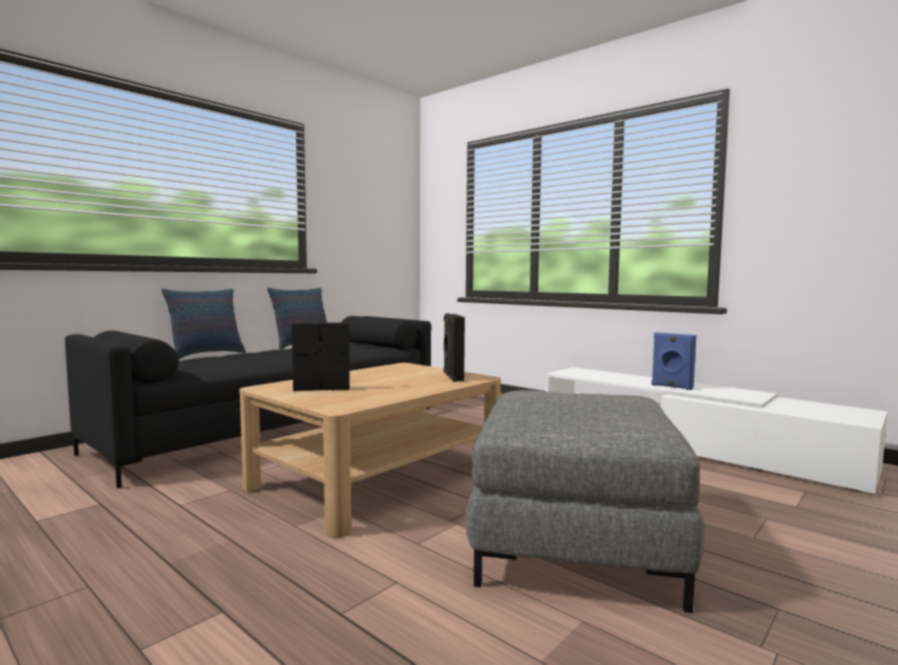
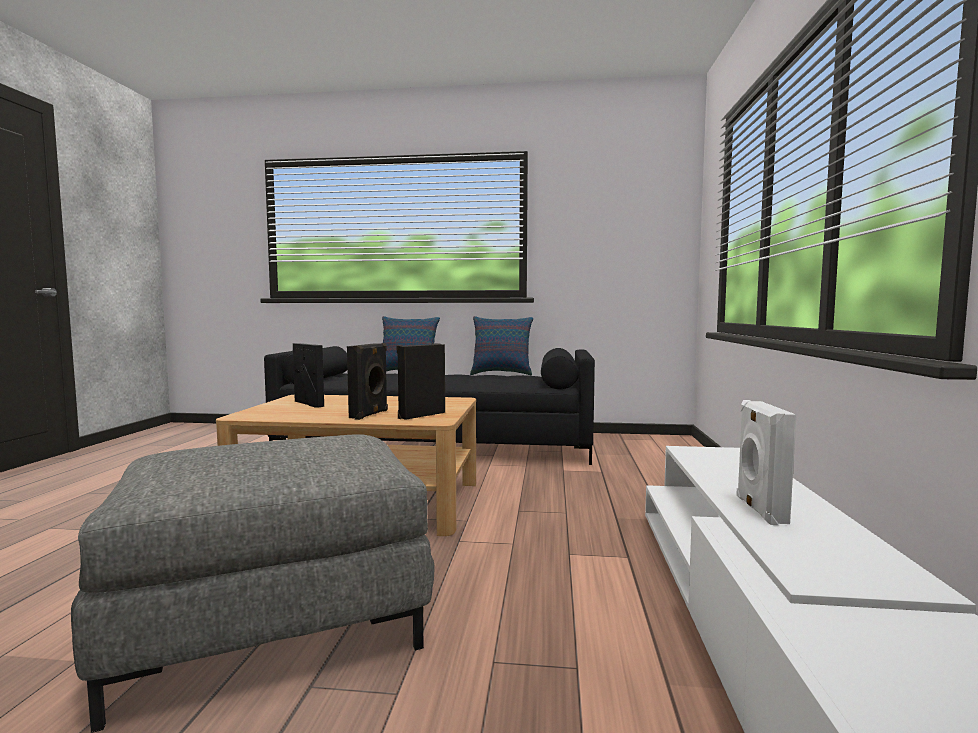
camera: 55 degrees right, 0 degrees up
(421, 384) = (370, 414): none -> black speaker
(671, 387) = (759, 510): blue speaker -> white speaker

